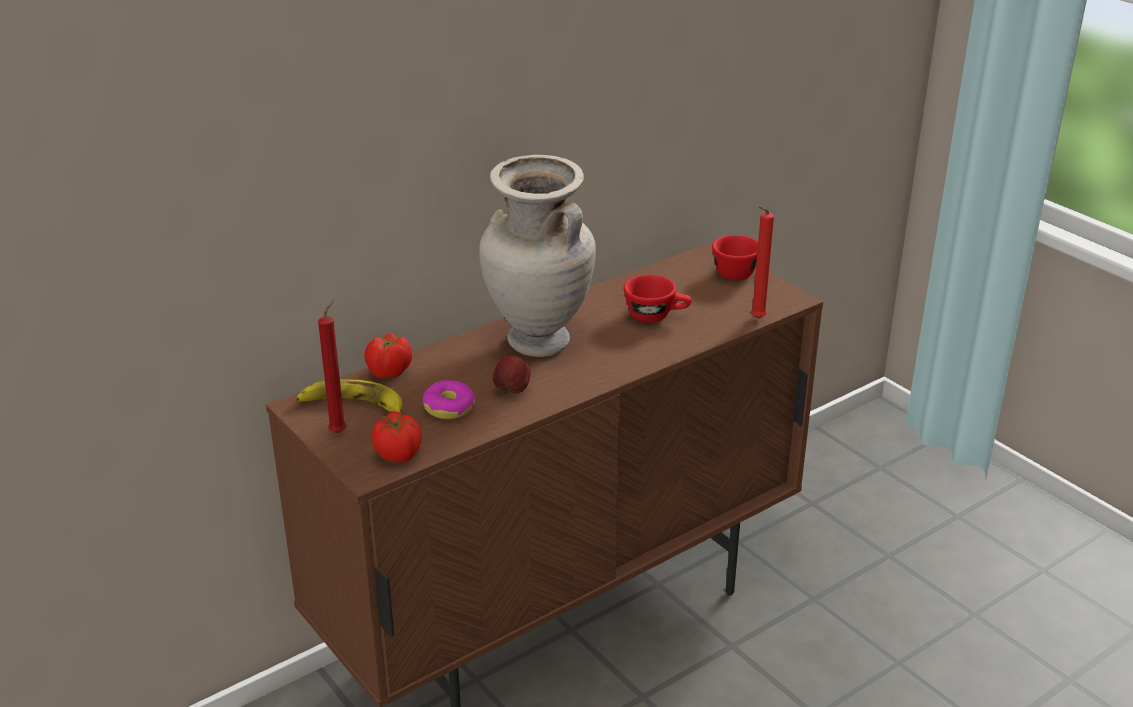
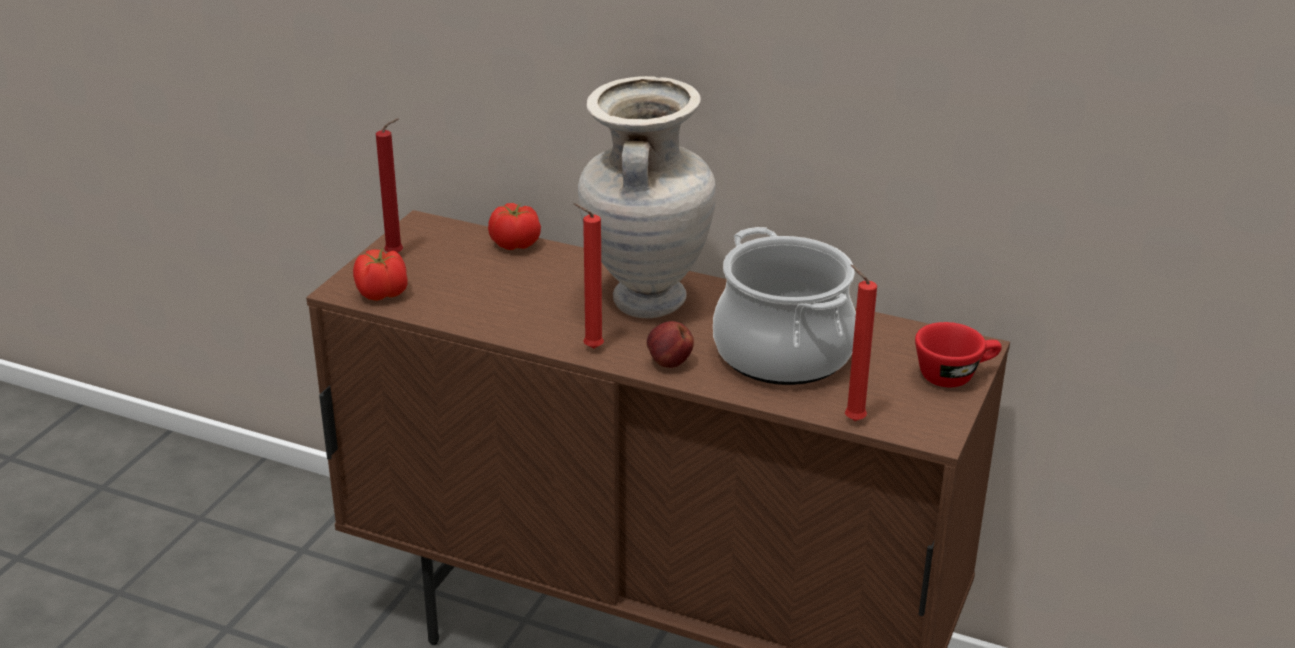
camera: 60 degrees right, 0 degrees up
(352, 405) = (443, 247): banana -> none
(449, 407) = (482, 293): donut -> none
(512, 391) = (542, 315): apple -> apple (668, 363)
(580, 385) = (590, 348): none -> red candle
(656, 316) = (782, 353): red cup -> cooking pot

